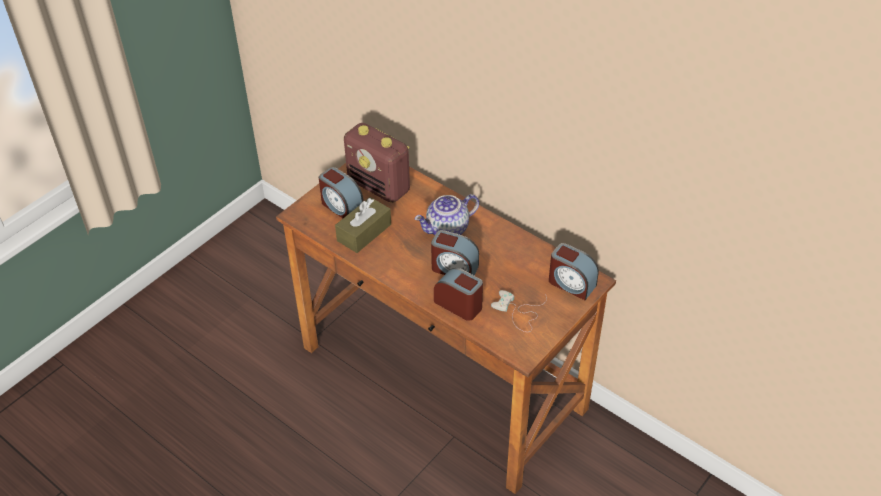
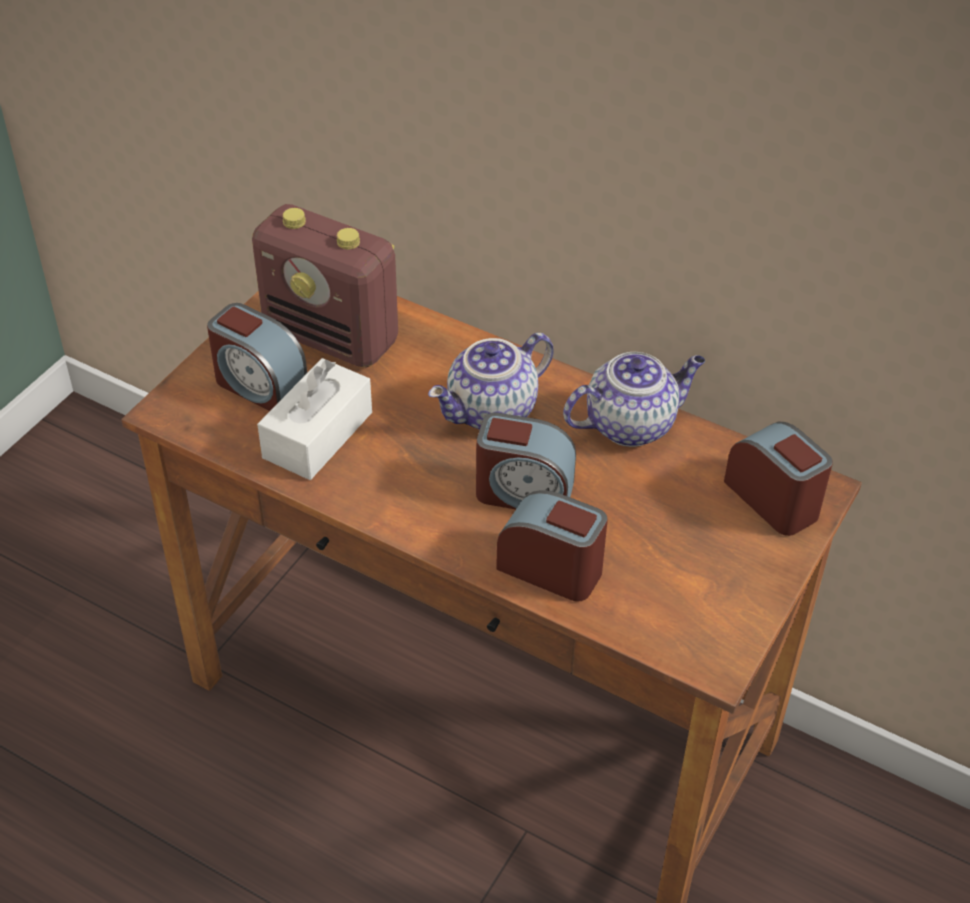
camera: 10 degrees left, 0 degrees up
(364, 232) = (317, 435): brown tissue box -> white tissue box
(512, 241) = (631, 424): none -> teapot
(519, 312) = (681, 571): white game controller -> none
(571, 284) = (773, 499): alarm clock -> alarm clock turned 150 degrees counterclockwise

